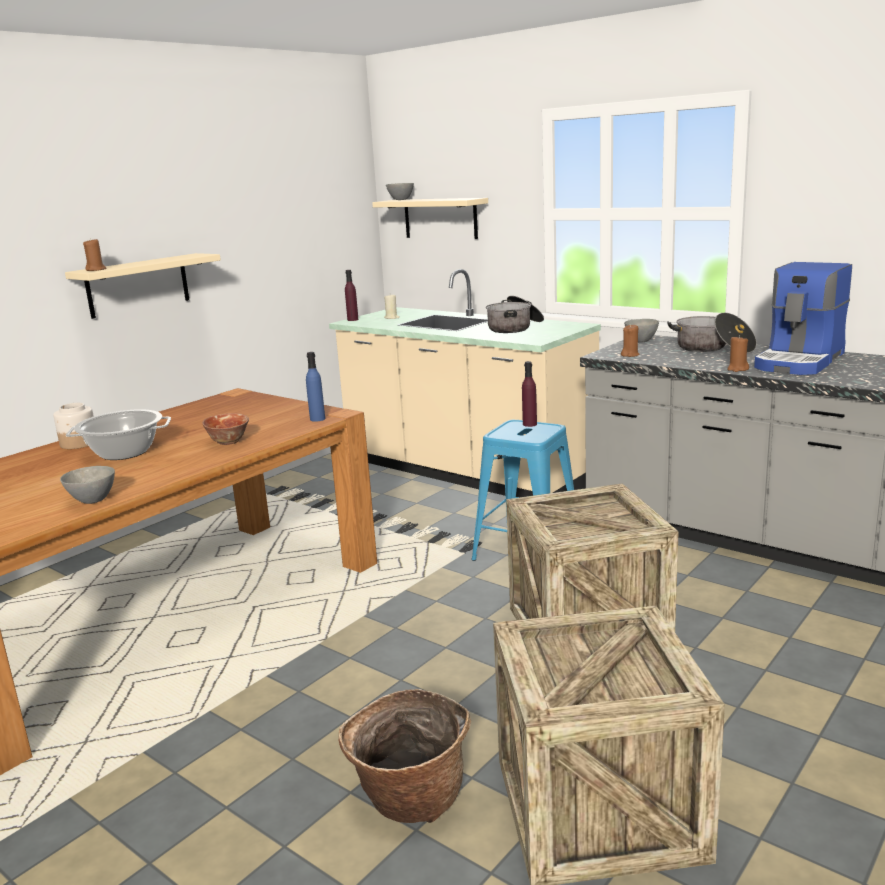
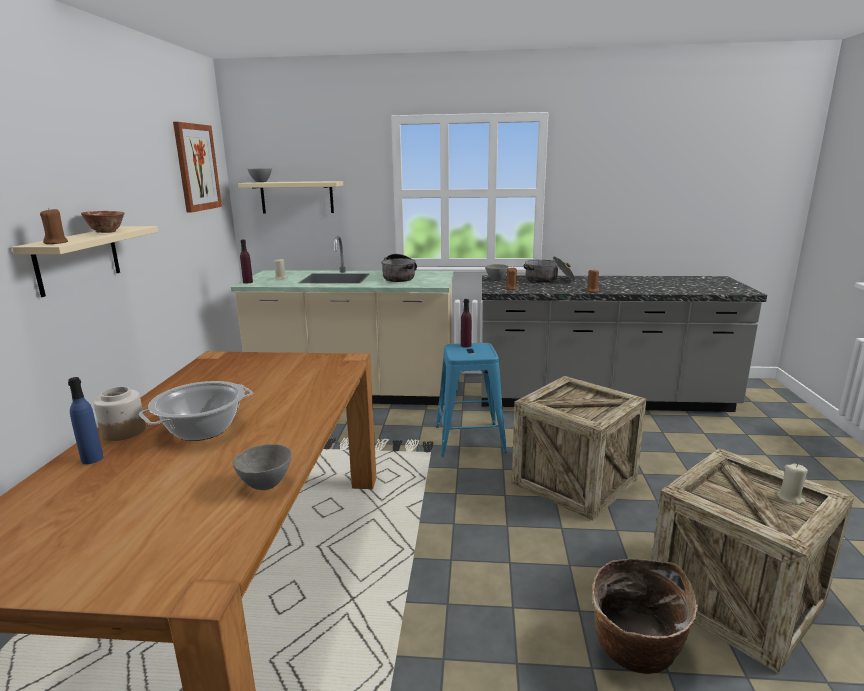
camera: 35 degrees left, 0 degrees up
(228, 442) = (298, 398): bowl -> bowl (106, 232)
(317, 419) = (342, 365): blue bottle -> blue bottle (92, 459)
(320, 186) = (197, 167): none -> picture
(645, 681) = (790, 498): none -> beige candle
(800, 361) = (613, 283): coffee machine -> none

